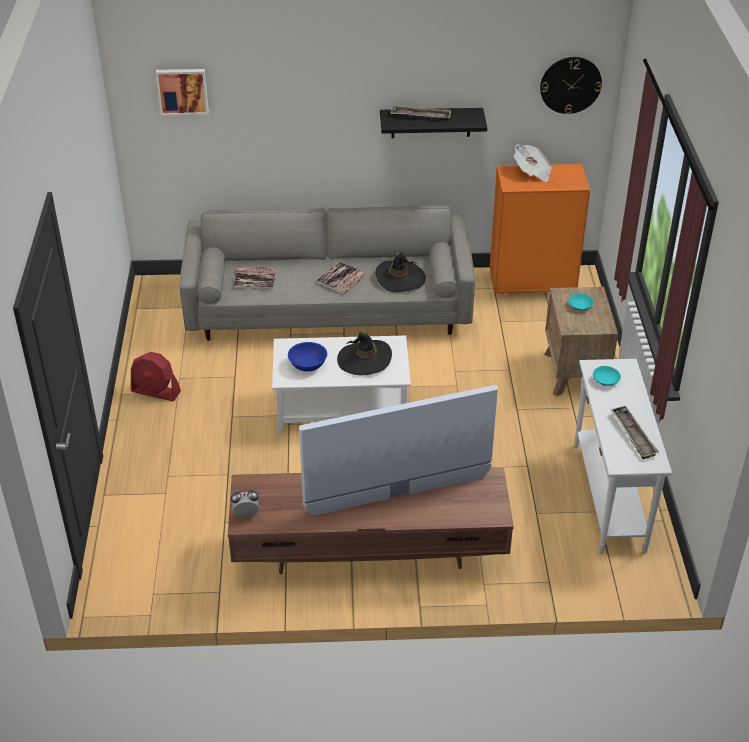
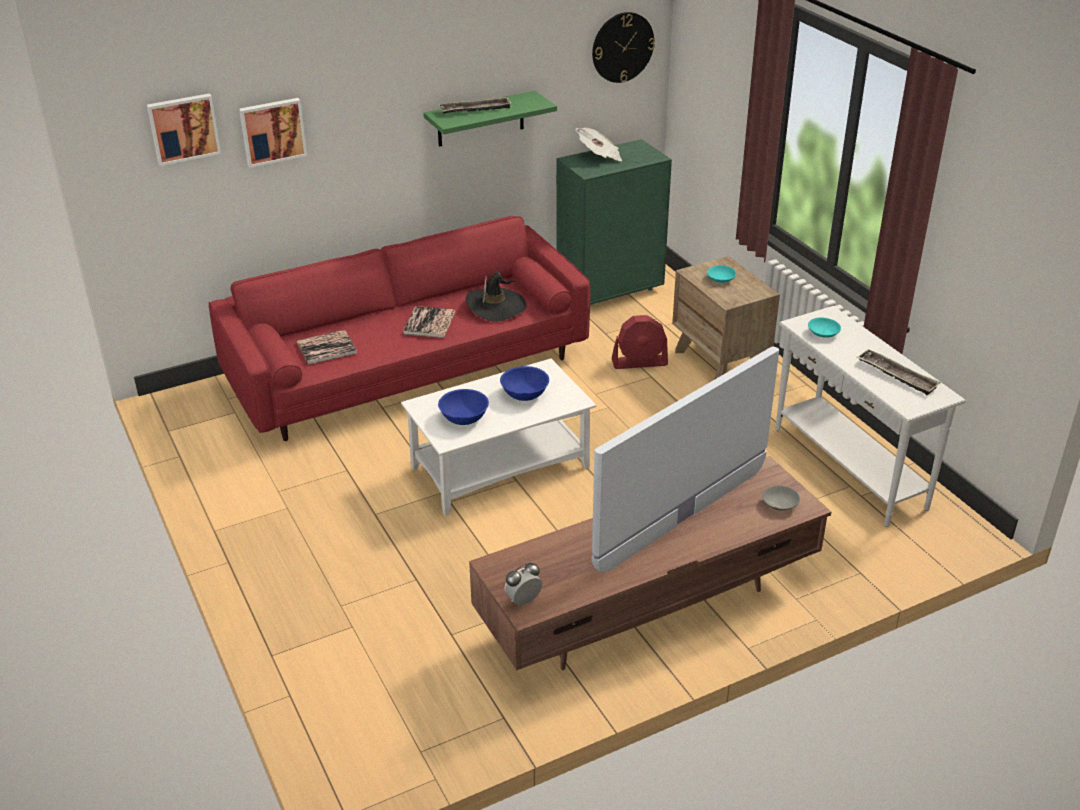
camera: 25 degrees left, 5 degrees down
(156, 392) = (258, 515): red fan -> red fan (639, 362)
(252, 104) = (272, 131): none -> picture
(329, 308) = (408, 369): grey sofa -> red sofa
(364, 359) = (525, 394): black hat -> blue bowl
(431, 122) = (480, 119): black shelf -> green shelf
(479, 507) = (779, 504): none -> grey bowl
(533, 283) = (610, 290): orange cabinet -> green cabinet

